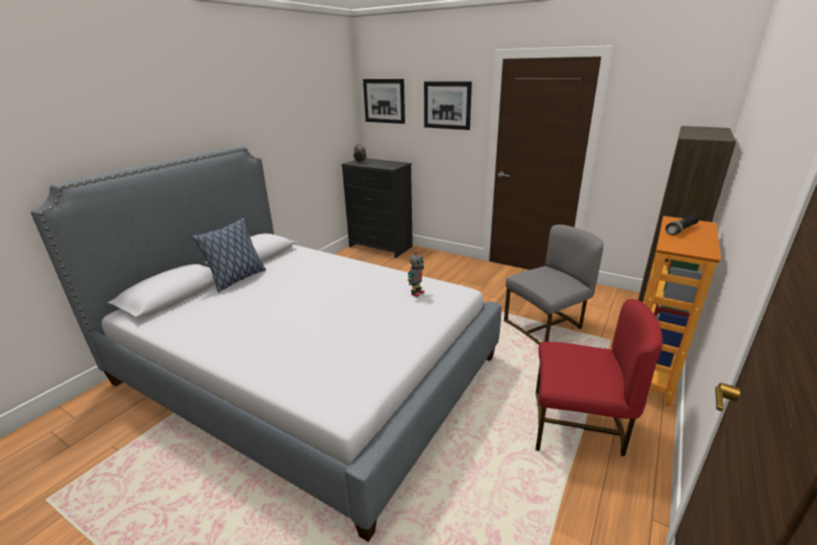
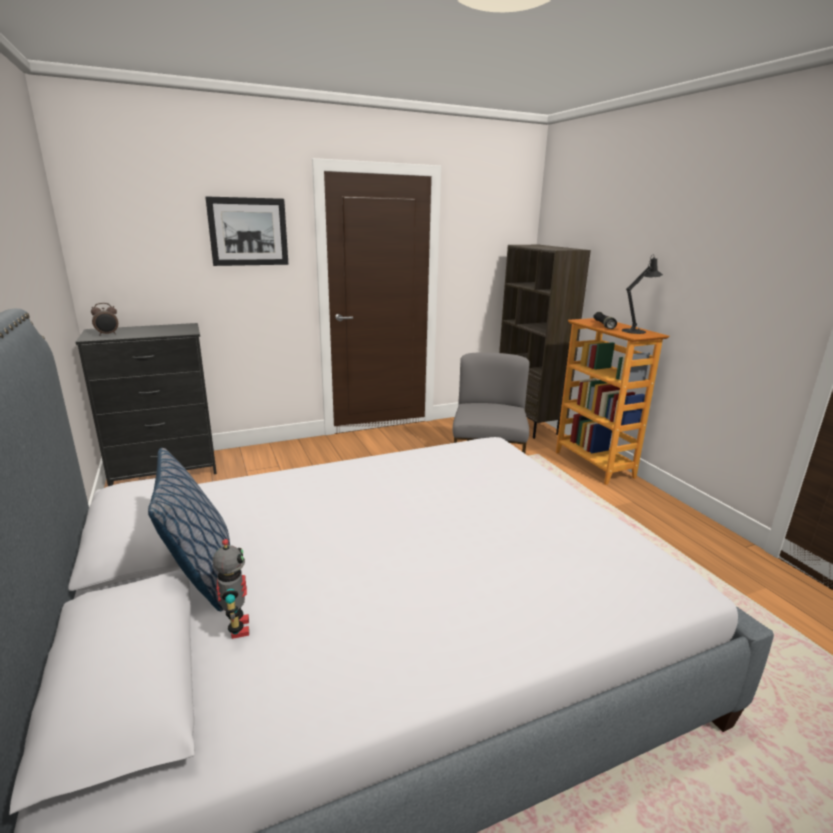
camera: 55 degrees left, 5 degrees down
(384, 101) = (125, 227): picture -> none
(416, 293) = (468, 462): toy robot -> toy robot (237, 628)
(577, 427) = (634, 524): red chair -> none
(696, 244) = (636, 331): none -> black table lamp

